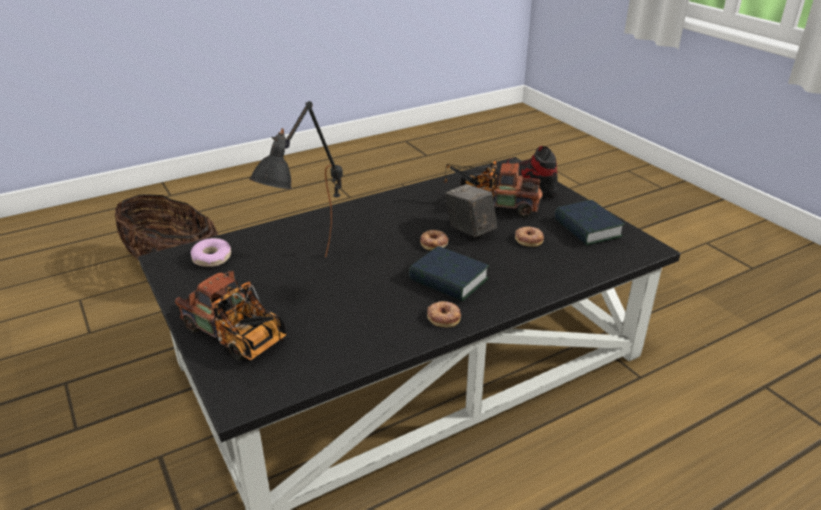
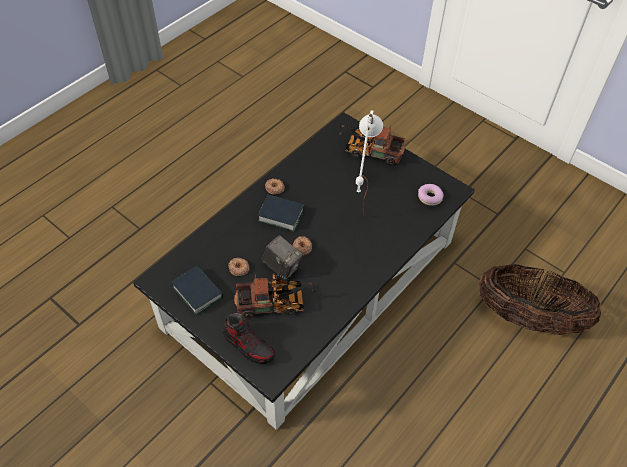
camera: 160 degrees right, 20 degrees up
(312, 279) = (360, 196): black table lamp -> white table lamp

